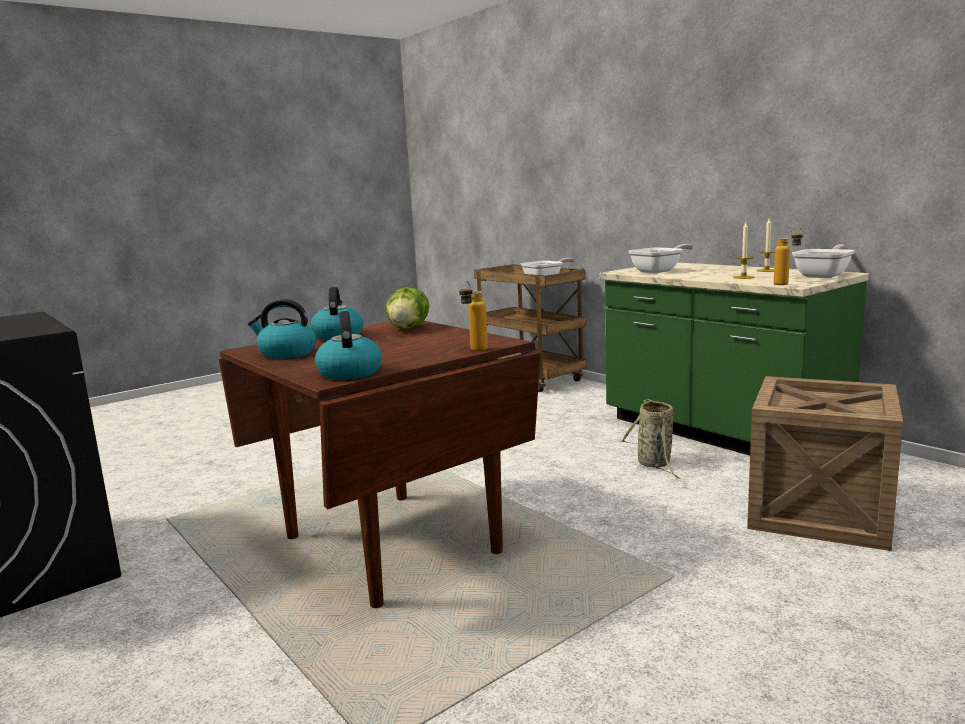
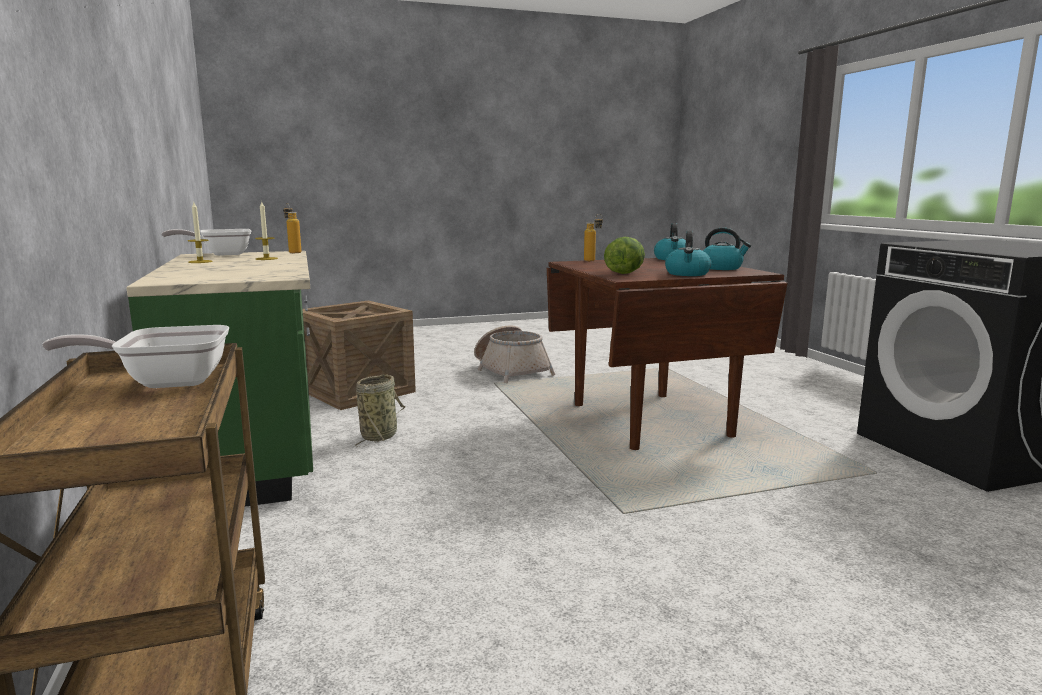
camera: 160 degrees left, 0 degrees up
(659, 271) = (258, 272): frying pan -> none
(704, 631) = (511, 370): none -> basket

